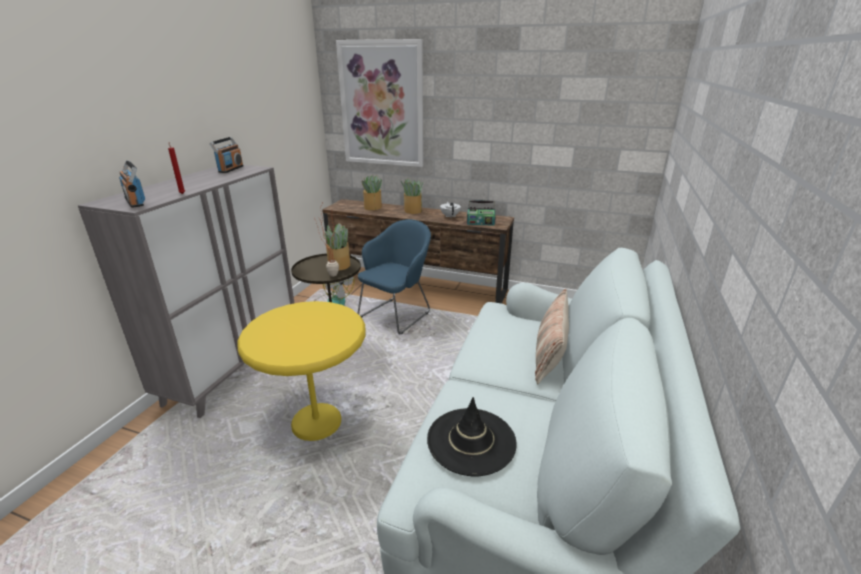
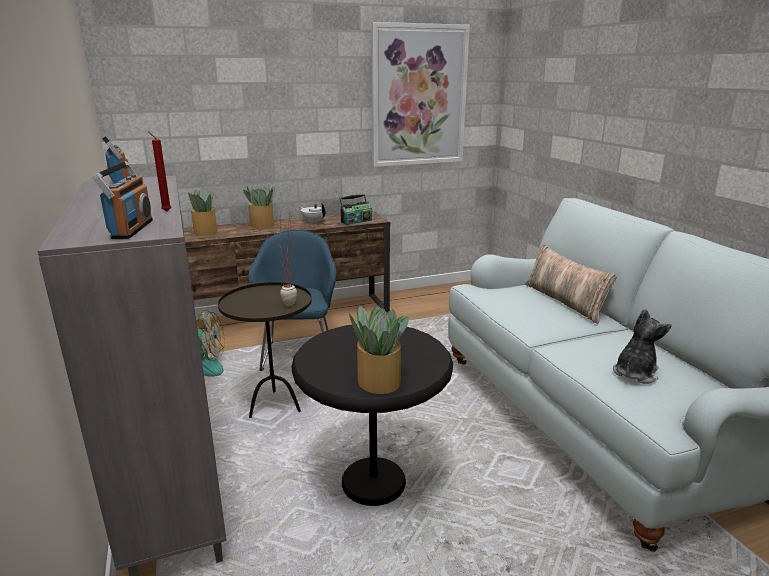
camera: 40 degrees left, 5 degrees down
(135, 202) = (131, 229): radio -> radio turned 105 degrees counterclockwise
(316, 423) = (373, 483): yellow side table -> black side table
(339, 265) = (274, 294): potted plant -> potted plant (378, 381)
(382, 104) = (196, 96): picture -> picture (419, 96)
(471, 441) = (635, 373): black hat -> plush toy

